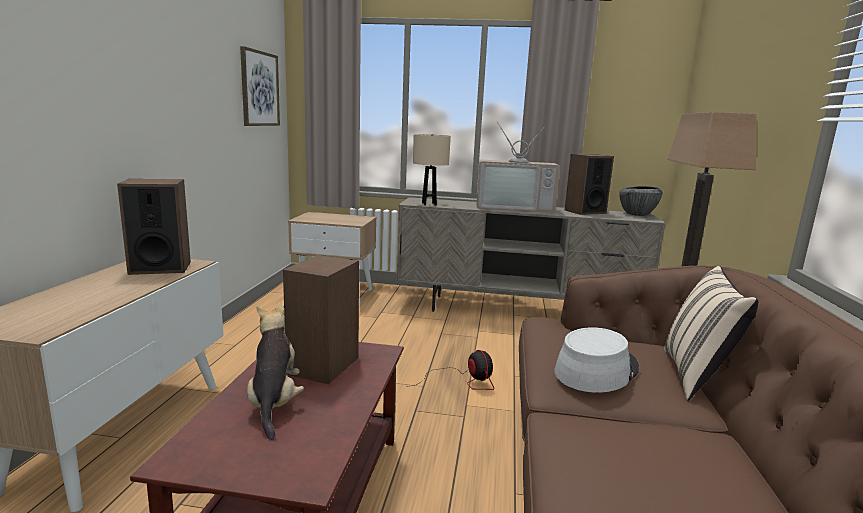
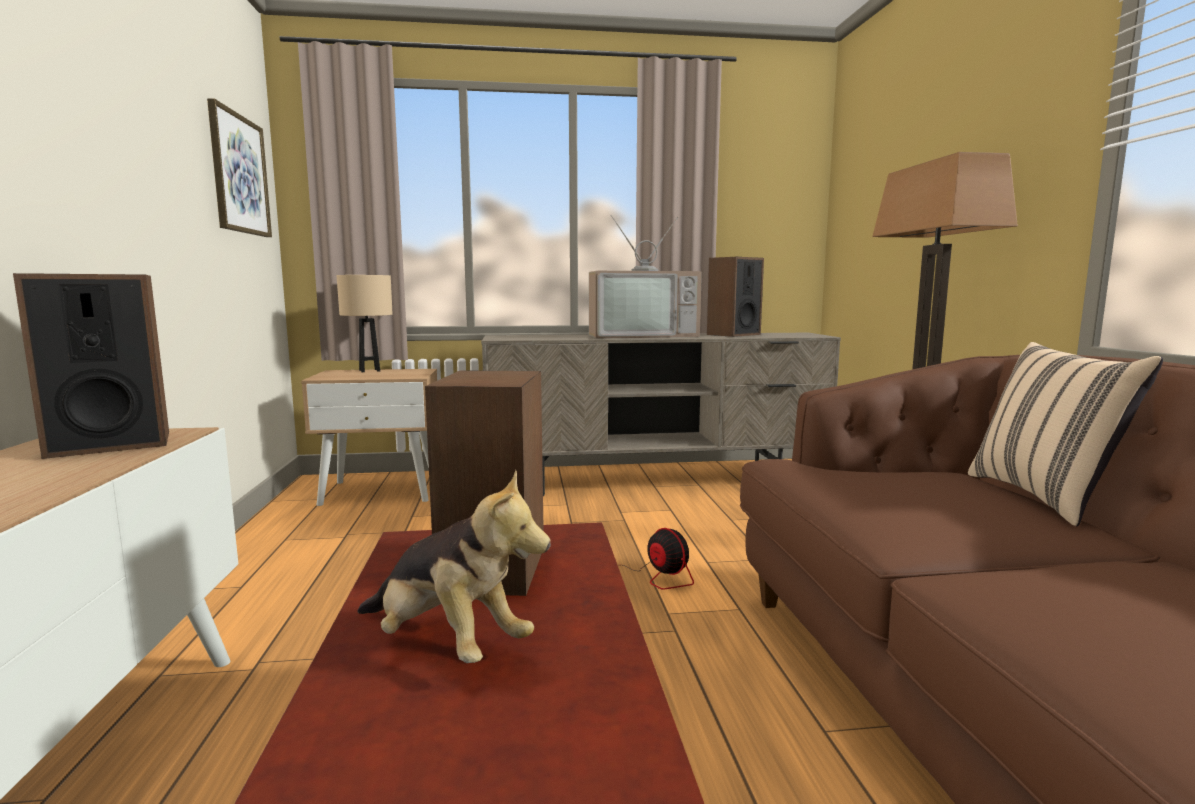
camera: 15 degrees left, 5 degrees down
(274, 402) = (447, 644): plush toy -> plush toy turned 150 degrees clockwise
(429, 204) = (524, 338): beige table lamp -> beige table lamp (369, 371)
(596, 370) = (926, 506): grey hat -> none
(637, 214) = (795, 333): bowl -> none

